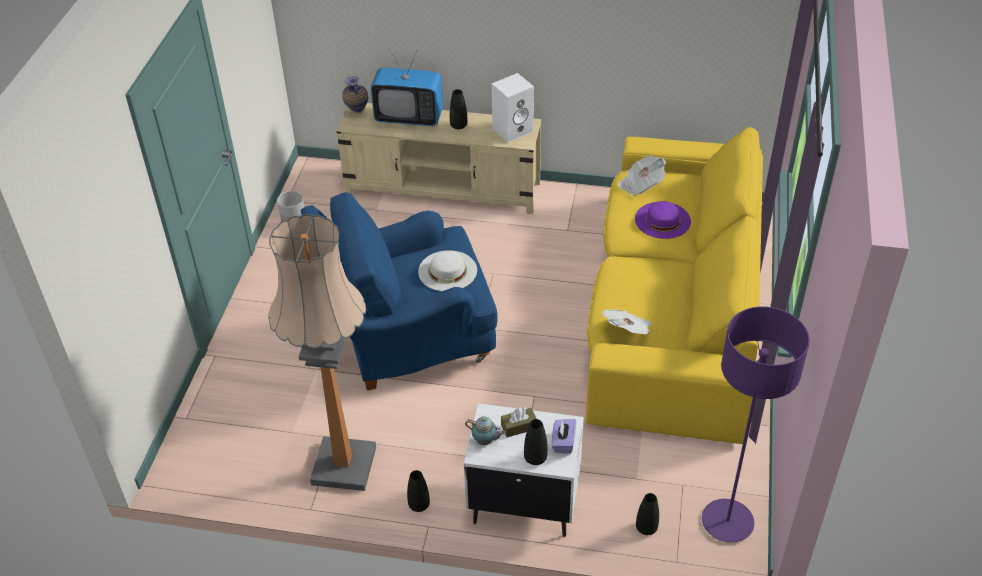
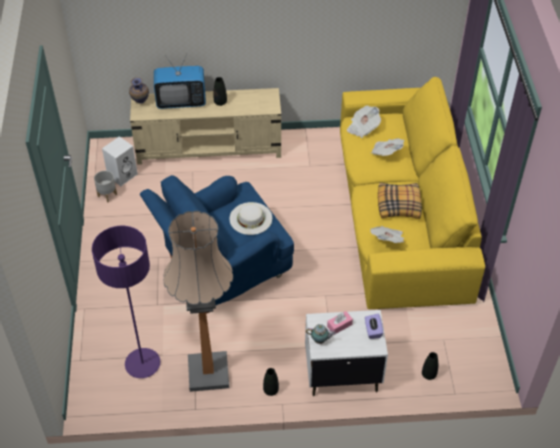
camera: 15 degrees left, 5 degrees up
(513, 129) = (261, 99): white speaker -> white speaker (122, 174)
(519, 427) = (339, 325): brown tissue box -> pink tissue box
(535, 458) = (358, 345): black vase -> none
(659, 288) = (399, 205): none -> pillow
(662, 220) = (386, 153): purple hat -> newspaper
(727, 522) = (480, 359): purple floor lamp -> purple floor lamp (142, 364)

